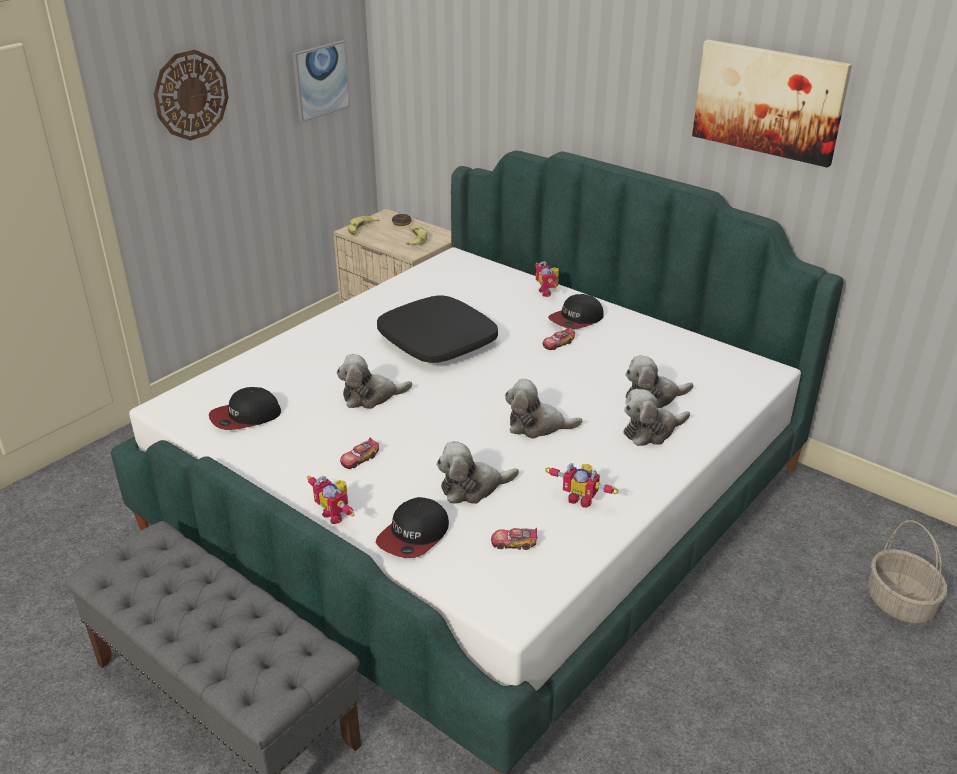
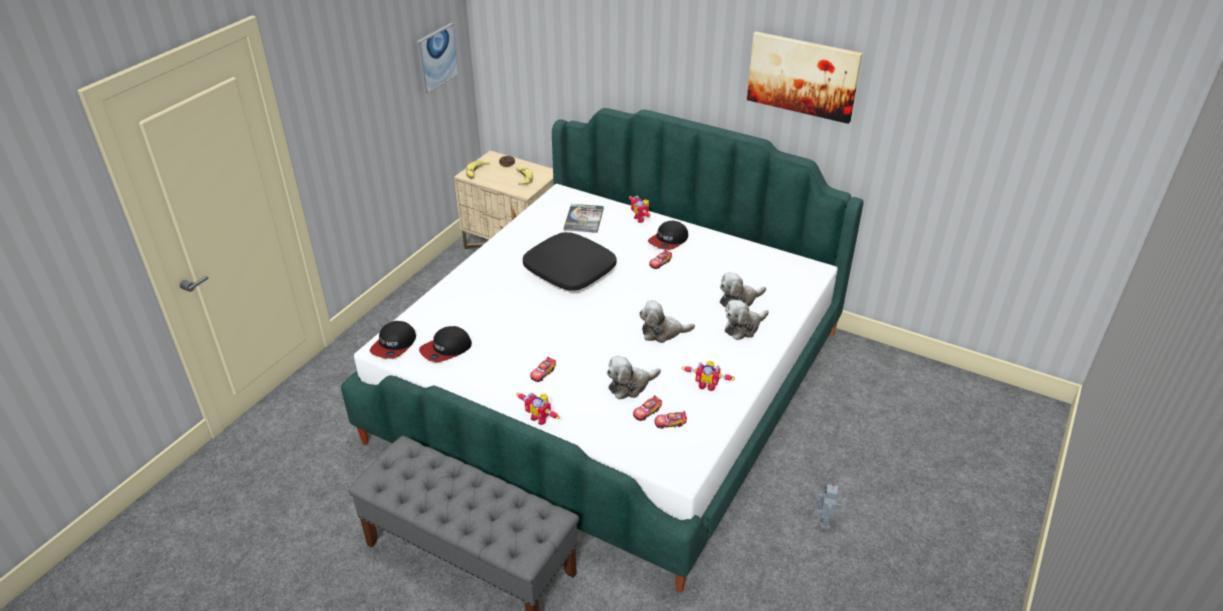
camera: 10 degrees left, 5 degrees up
(191, 95) = (348, 90): wall clock -> none
(371, 396) = (534, 322): plush toy -> none
(414, 536) = (600, 426): cap -> cap (394, 345)
(474, 287) = (584, 219): none -> book
(485, 524) = (646, 412): none -> toy car
(740, 724) = (826, 522): none -> toy robot
(898, 602) = (917, 424): basket -> none

